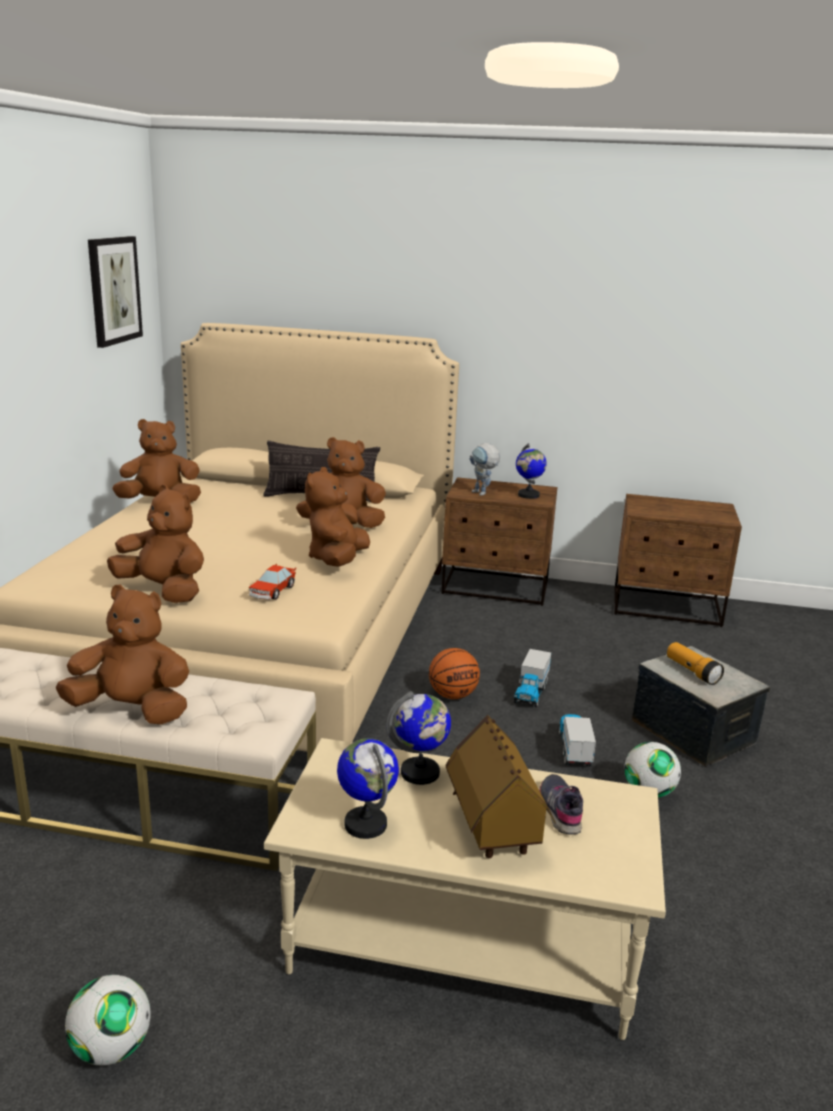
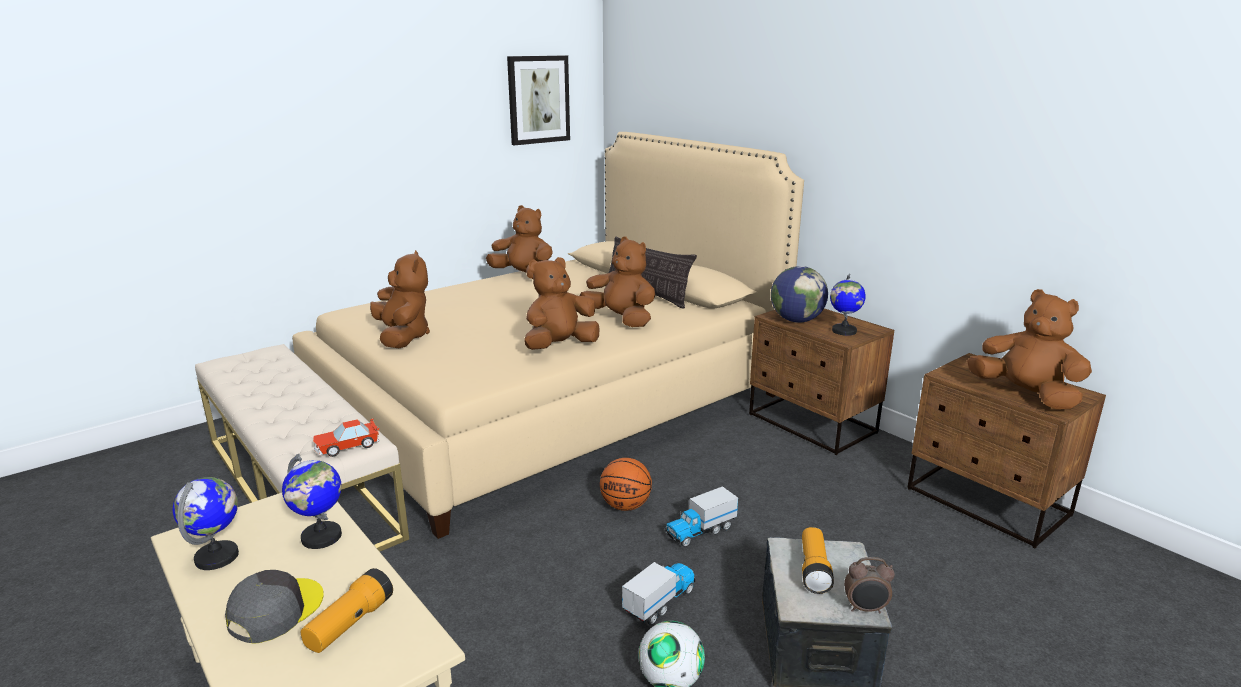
camera: 40 degrees right, 0 degrees up
(111, 1048) = (61, 646): football -> none
(132, 710) = (273, 415): brown plush toy -> brown plush toy (1025, 395)
(272, 591) = (466, 357): toy car -> toy car (347, 446)
(483, 494) = (796, 320): toy robot -> globe
(493, 830) = (275, 611): toy house -> grey cap
(560, 810) = (350, 624): grey shoe -> flashlight
(746, 682) = (865, 609): none -> alarm clock

